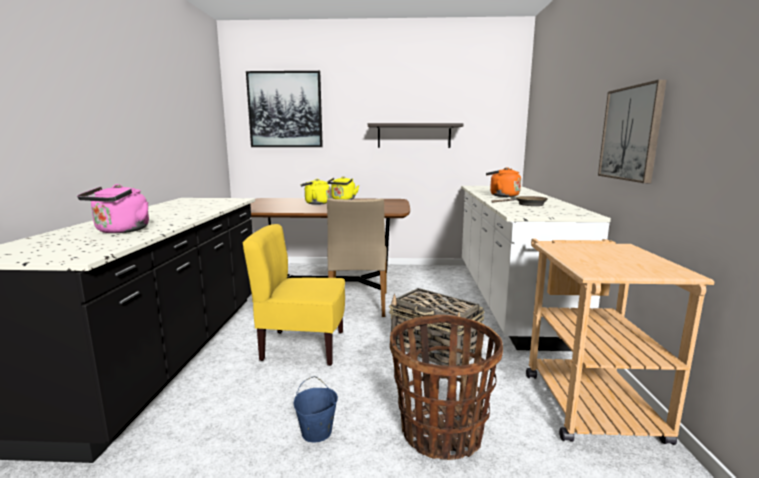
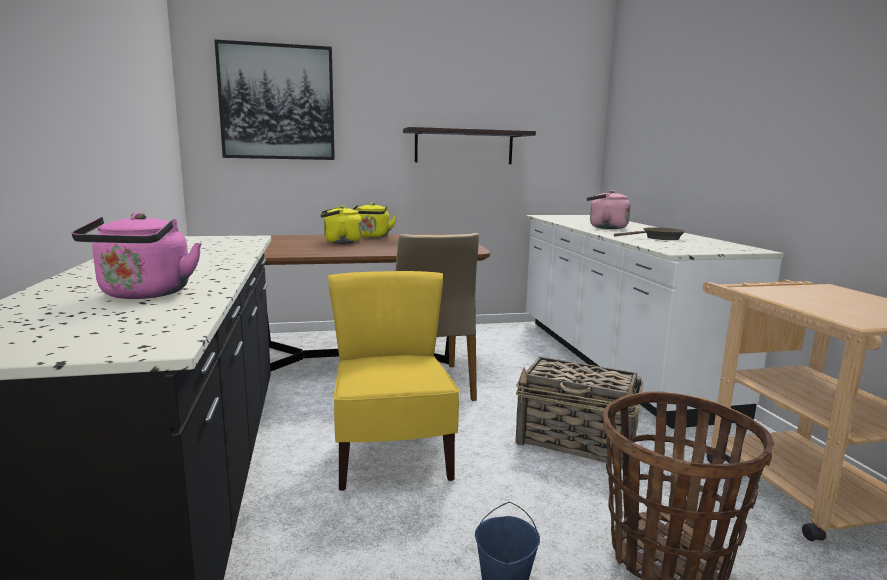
camera: 15 degrees left, 0 degrees up
(303, 347) = (391, 456): yellow chair -> yellow chair turned 90 degrees clockwise
(502, 195) = (605, 227): orange kettle -> pink kettle
(631, 133) = (817, 148): picture -> none

